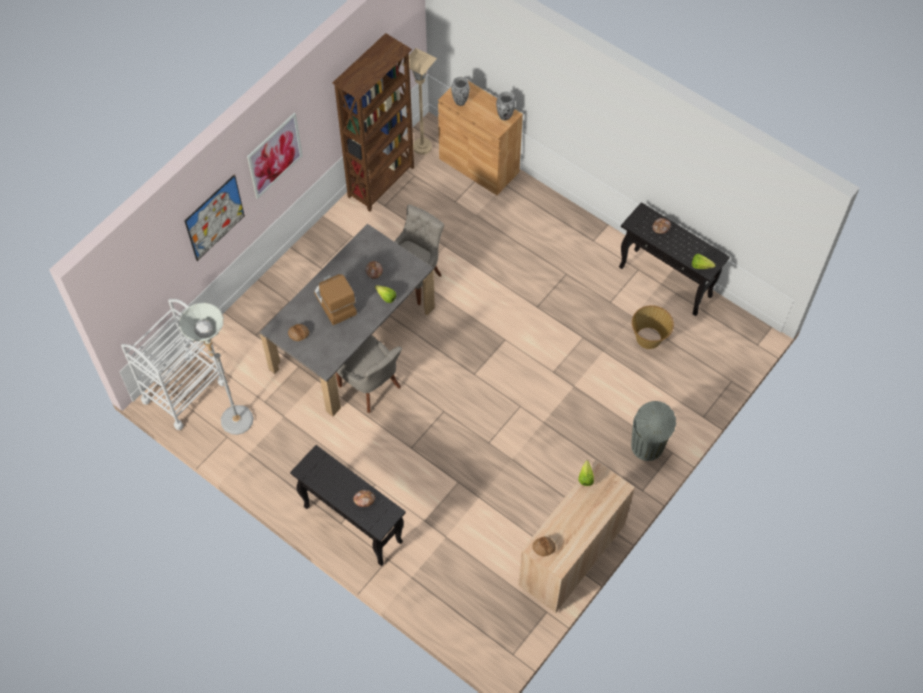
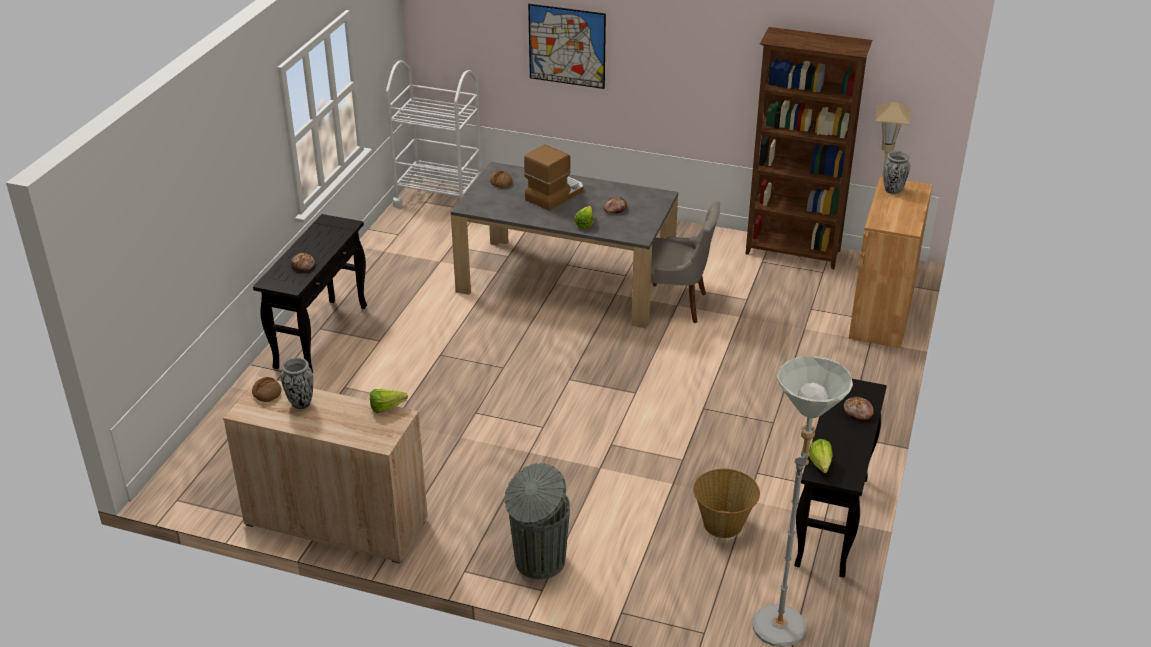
camera: 70 degrees right, 25 degrees down
(232, 415) = (425, 231): grey floor lamp -> grey floor lamp (782, 618)
(274, 155) = (666, 50): picture -> none
(371, 387) = (508, 308): grey chair -> none
(505, 116) = (902, 224): vase -> vase (300, 403)

